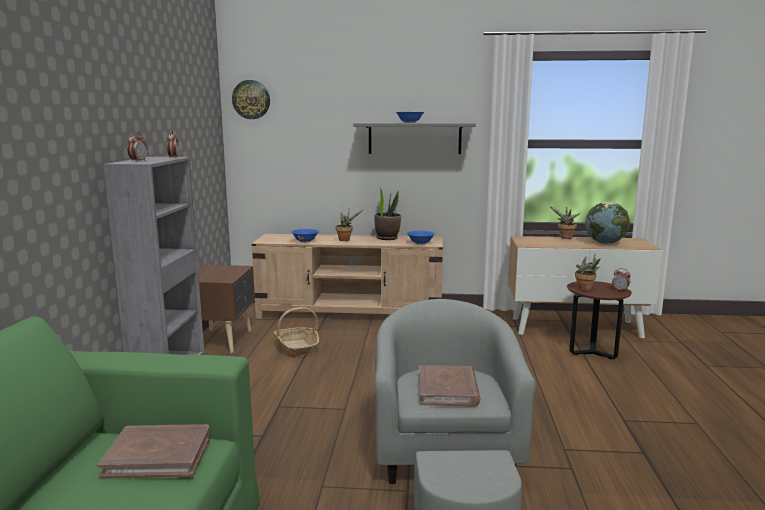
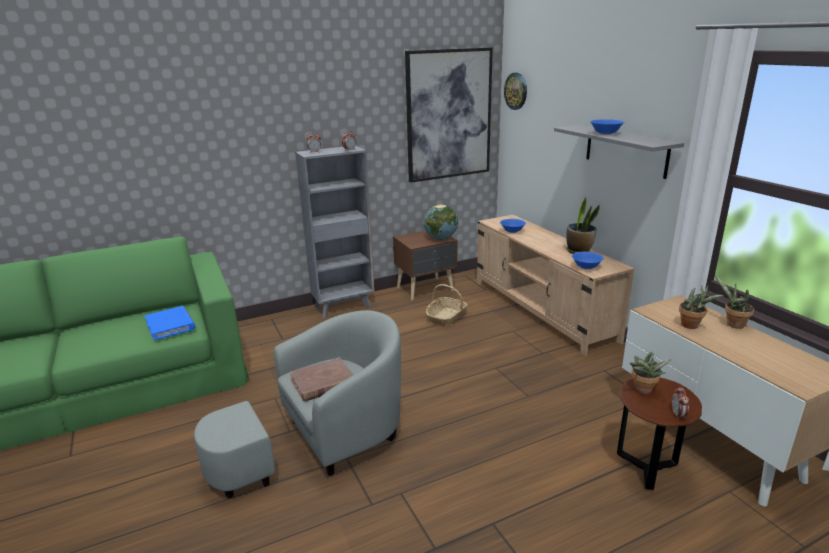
camera: 60 degrees right, 10 degrees up
(158, 455) = (170, 325): brown book -> blue book
(198, 124) = (448, 115): none -> picture
(346, 240) = (543, 240): potted plant -> potted plant (692, 326)
(605, 243) = (759, 353): globe -> globe (441, 238)

